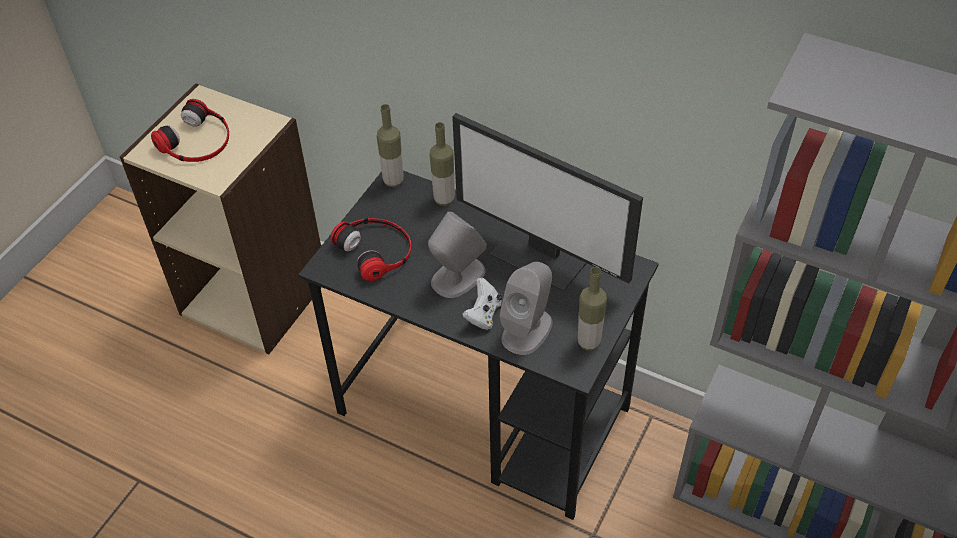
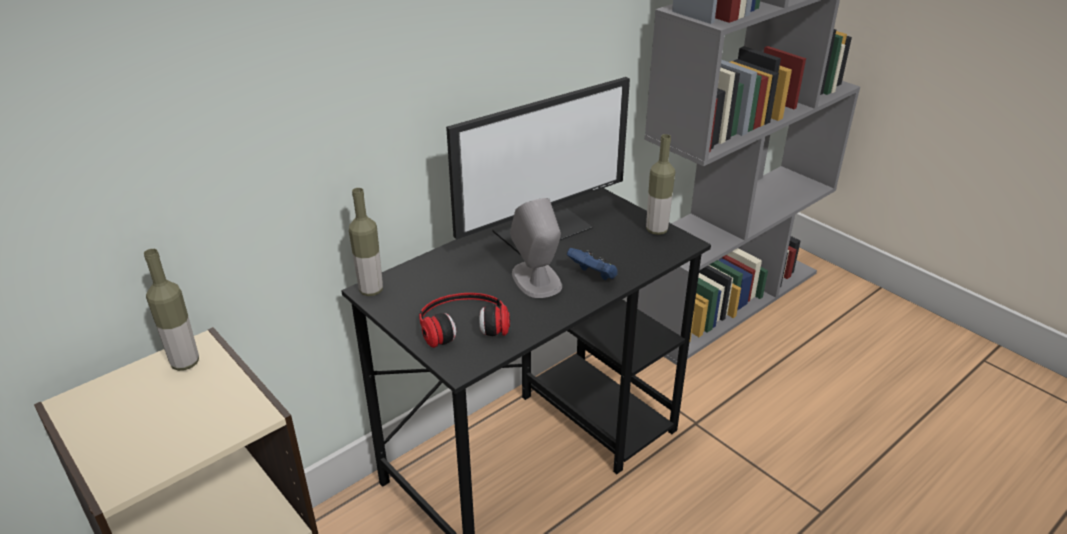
camera: 70 degrees left, 15 degrees down
(197, 141) = (156, 422): headphones -> none
(444, 199) = (426, 264): bottle -> bottle (185, 363)
(483, 314) = (593, 276): white game controller -> blue game controller
(527, 329) = (625, 256): grey speaker -> none

